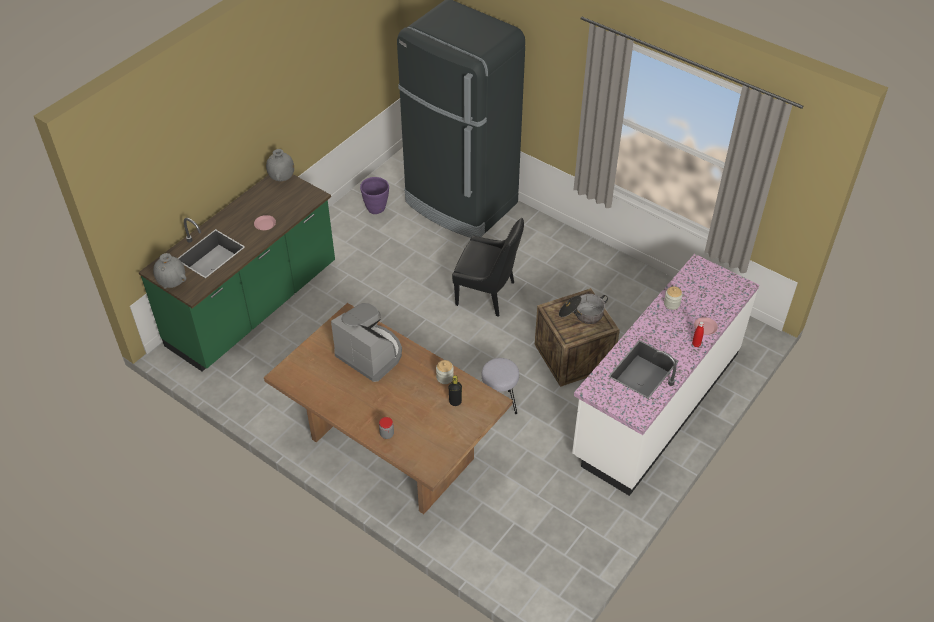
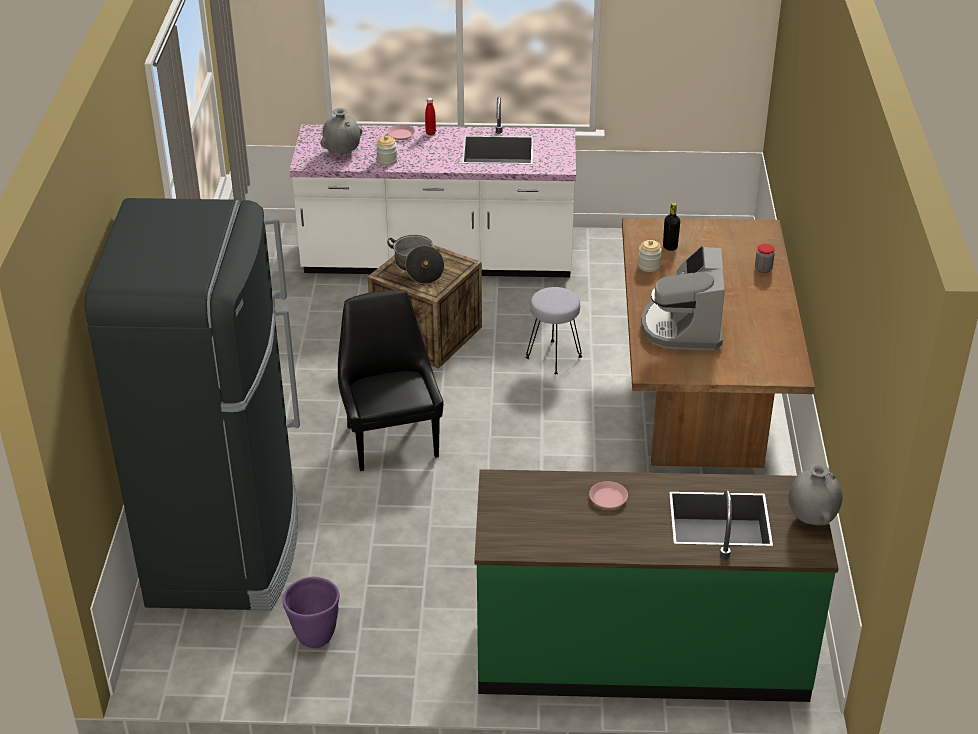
camera: 125 degrees left, 10 degrees down
(282, 178) = (498, 539): grey vase -> grey vase (343, 153)

